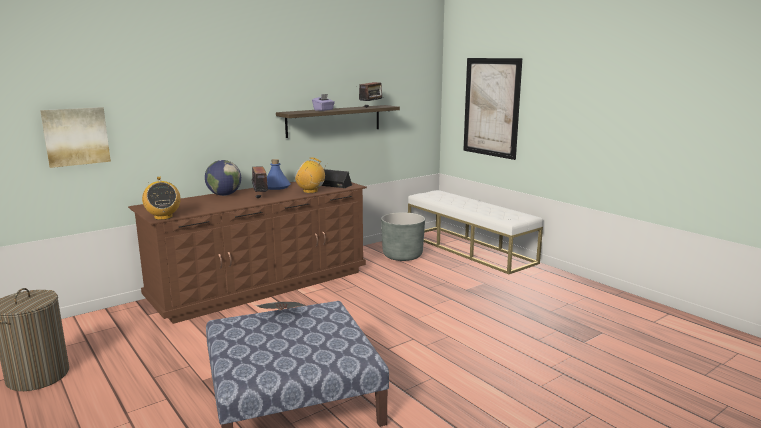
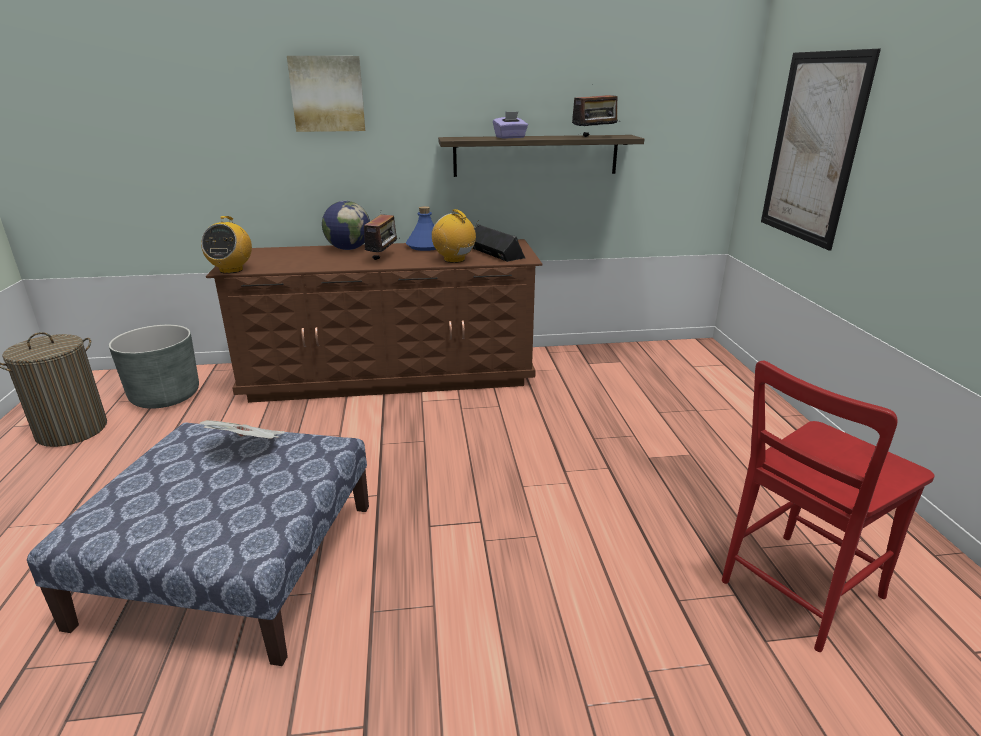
camera: 30 degrees right, 10 degrees up
(76, 136) = (166, 154): picture -> picture (327, 94)
(402, 255) = (611, 373): grey planter -> grey planter (165, 396)
(469, 248) = (727, 385): white bench -> none
(579, 322) = (795, 592): none -> red chair

